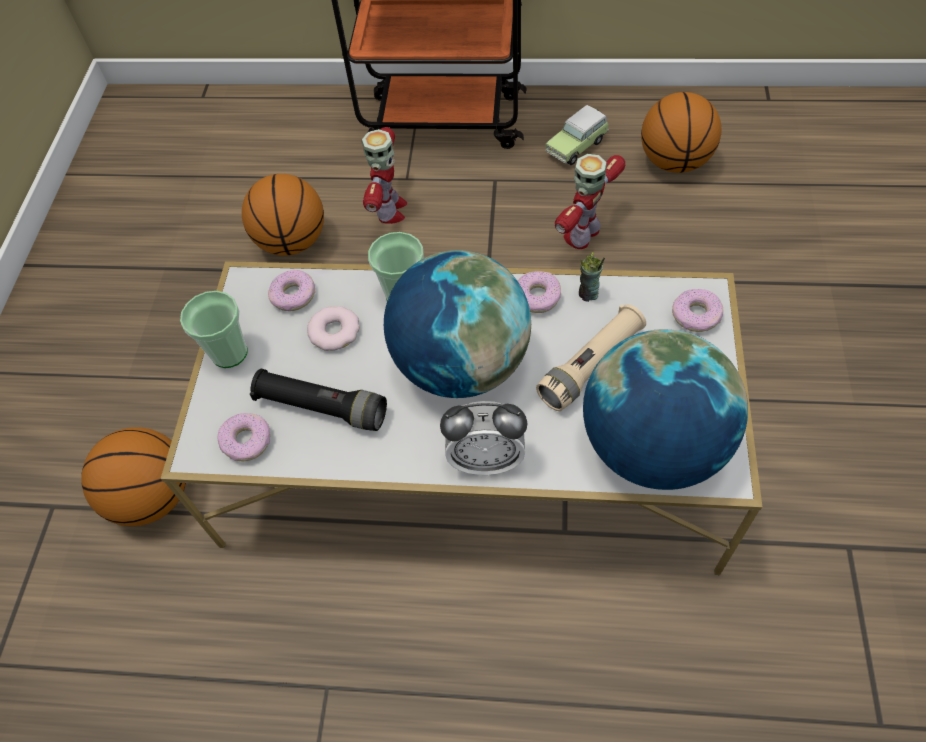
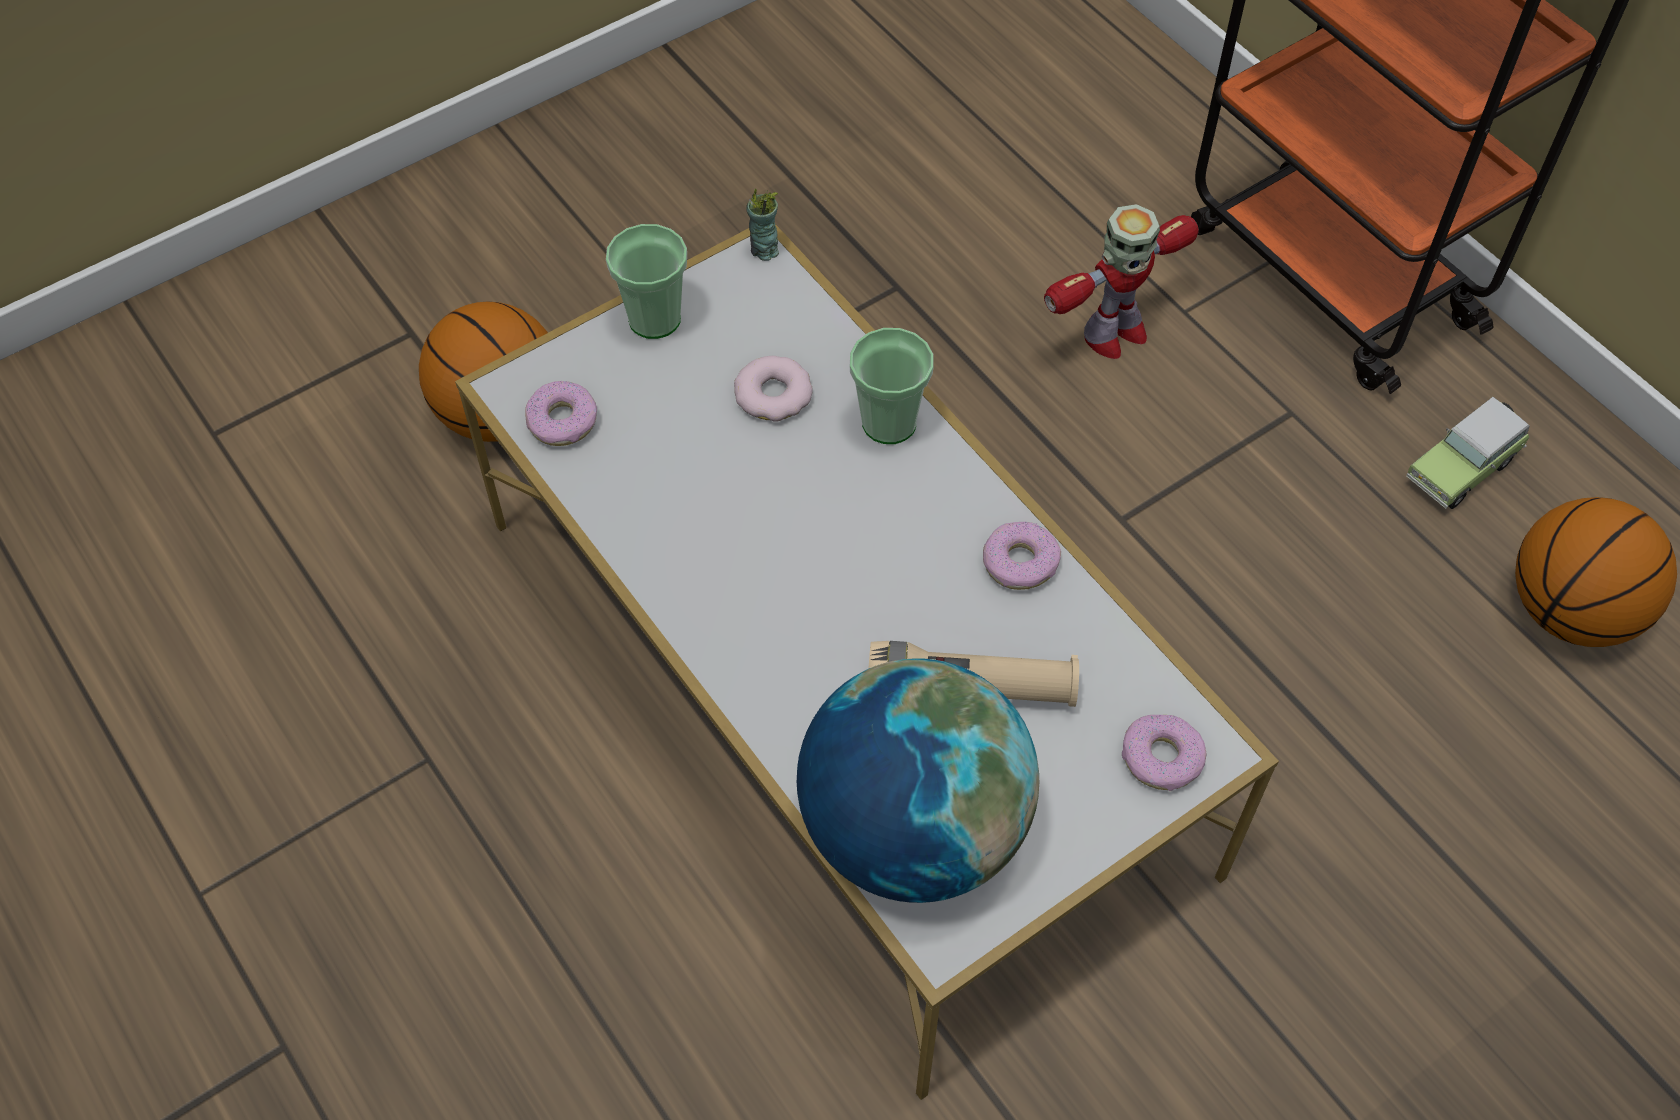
camera: 45 degrees right, 0 degrees up
(292, 241) = (957, 269): basketball -> none
(294, 295) = (785, 318): donut -> none
(322, 407) = (664, 458): black flashlight -> none
(461, 364) = (846, 551): globe -> none
(486, 459) = (740, 665): alarm clock -> none
(577, 146) = (1463, 468): toy car -> toy car turned 45 degrees counterclockwise
(583, 234) = (1307, 584): toy robot -> none
(588, 294) = (1078, 615): cup -> cup (764, 250)

